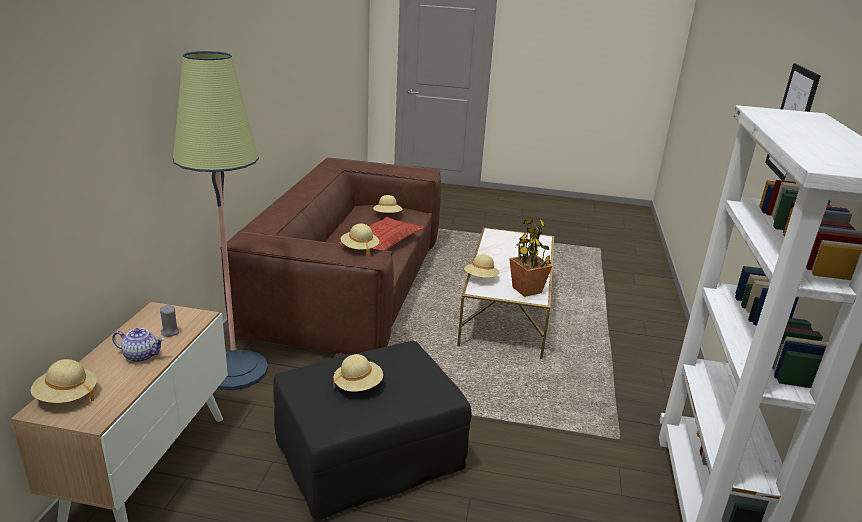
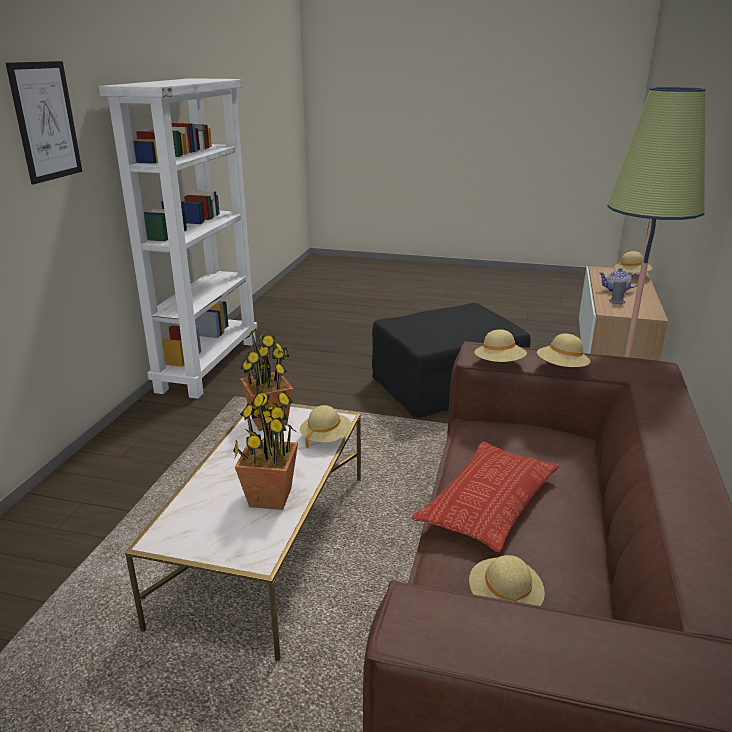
camera: 175 degrees left, 0 degrees up
(358, 385) = (459, 317): beige hat -> beige hat (561, 368)
(500, 251) = (269, 497): none -> potted plant

